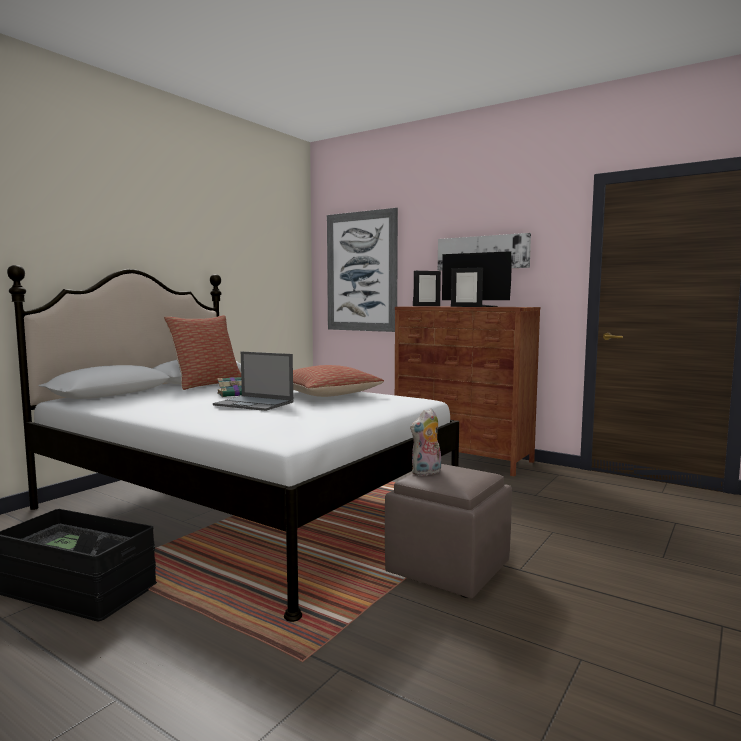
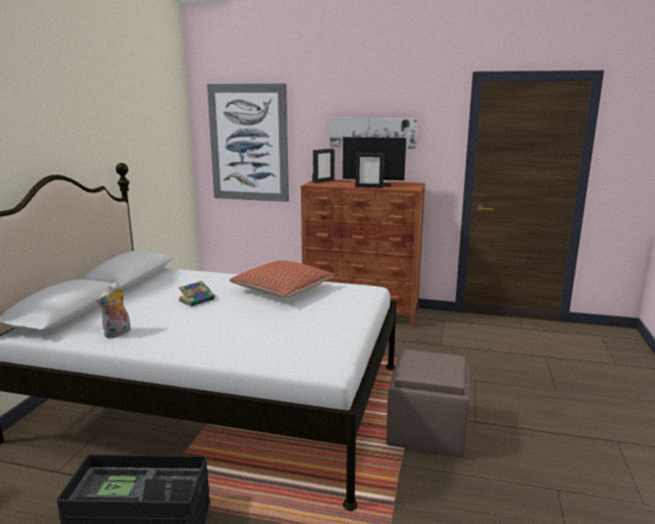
camera: 20 degrees left, 10 degrees up
(206, 384) = (146, 284): pillow -> none
(254, 404) = (239, 316): laptop -> none
(426, 473) = (413, 365): plush toy -> plush toy (118, 334)

